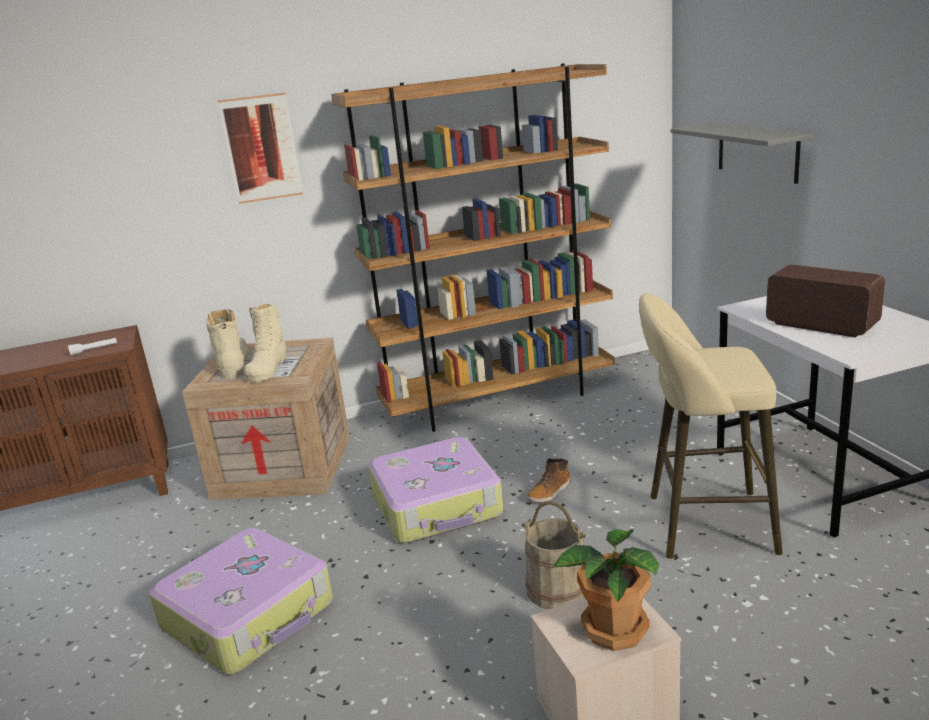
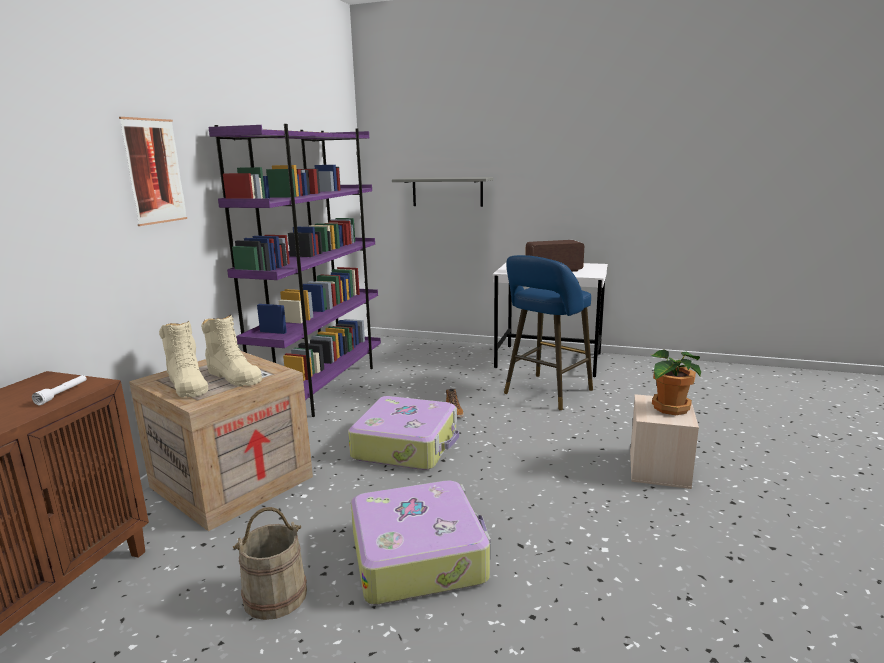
camera: 55 degrees left, 5 degrees down
(234, 364) = (187, 385): beige boot -> beige boot turned 150 degrees counterclockwise
(499, 400) = (323, 387): brown bookcase -> purple bookcase
(557, 589) = (547, 443): beige bucket -> beige bucket (275, 596)
(702, 524) = (545, 393): beige stool -> blue stool

